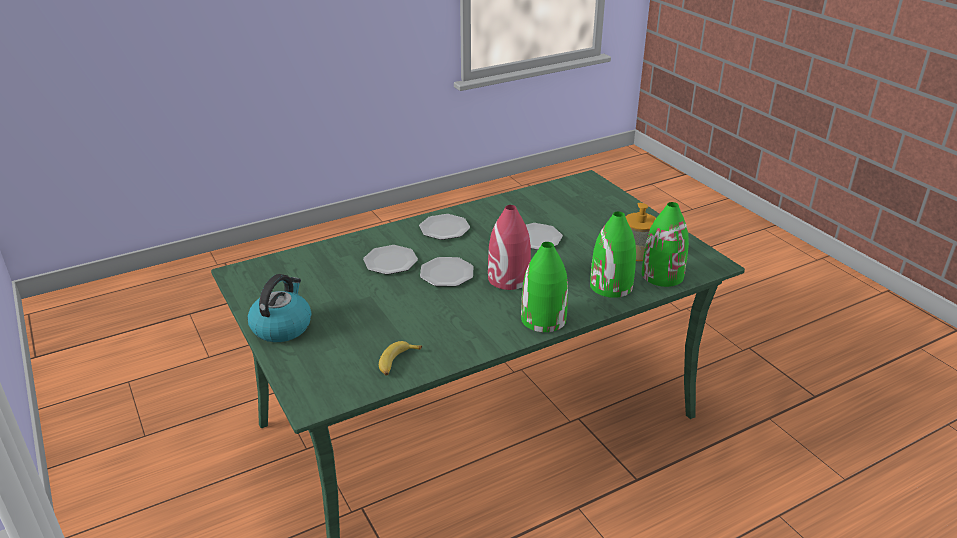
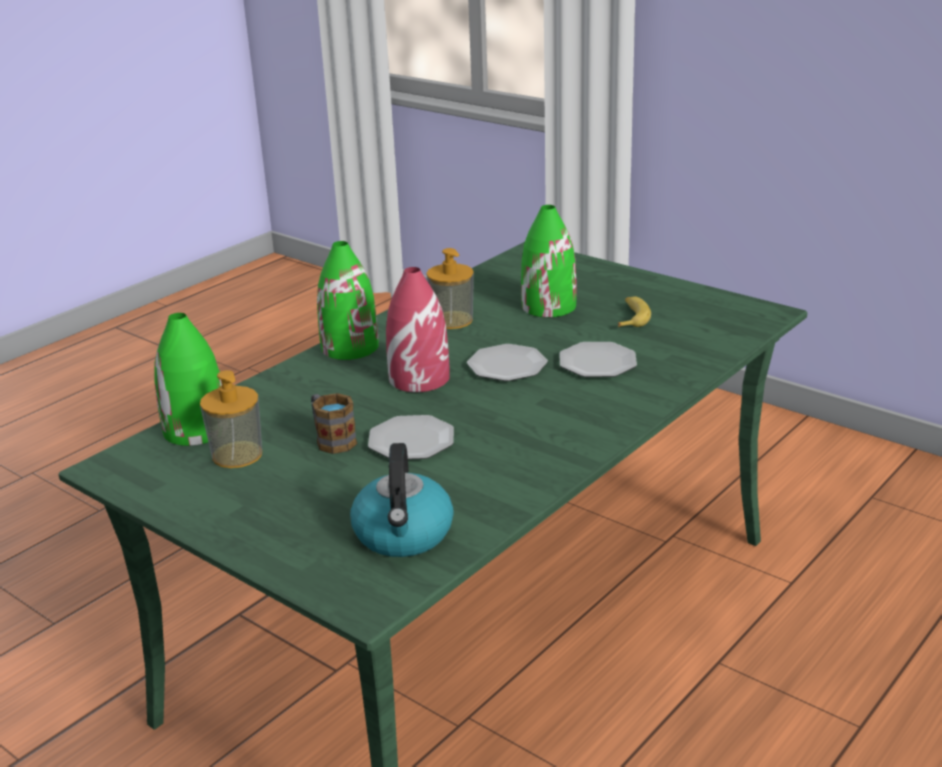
camera: 160 degrees right, 5 degrees down
(282, 326) = (635, 284): kettle -> kettle (404, 535)
(397, 362) = (483, 285): banana -> banana (631, 317)
(444, 229) = (569, 422): plate -> none
(452, 327) = (452, 320): none -> soap dispenser
(580, 249) = (332, 439): none -> mug
(611, 286) = (272, 399): green vase -> green vase (548, 306)

